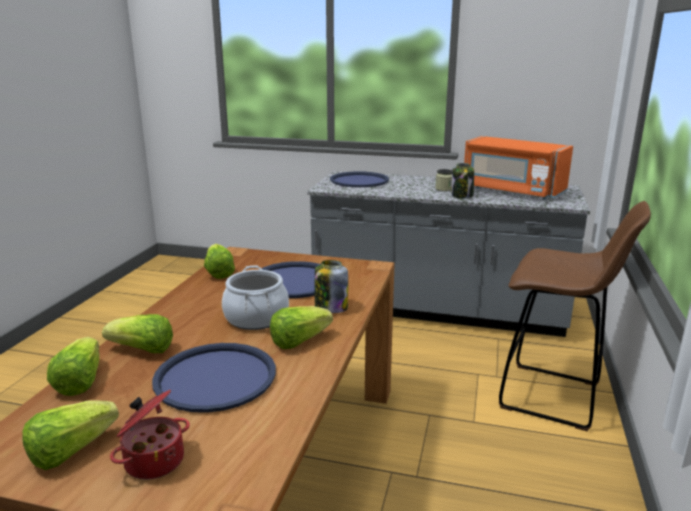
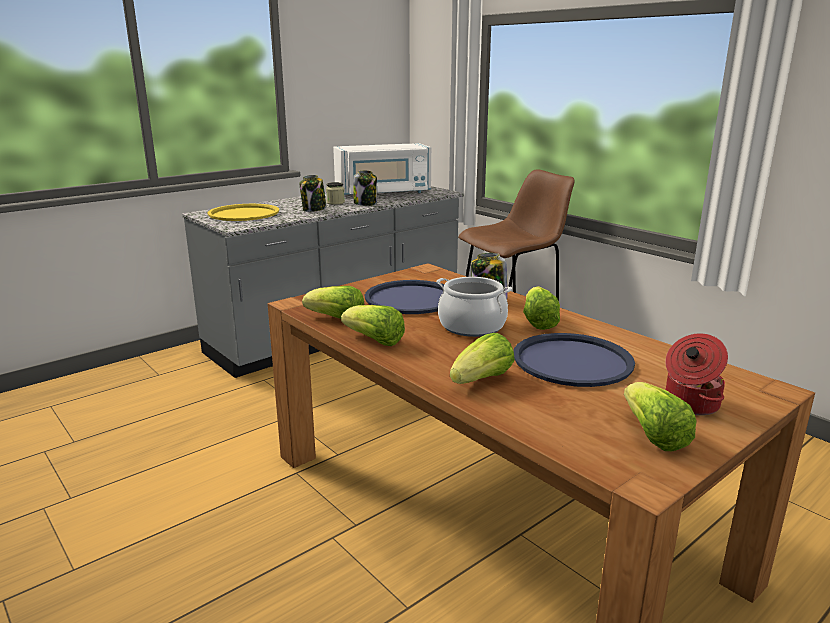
camera: 55 degrees left, 0 degrees up
(80, 382) = (520, 417): lettuce -> lettuce (375, 341)
(359, 180) = (244, 214): blue tray -> yellow tray
(409, 190) = (314, 209): none -> jar
(512, 191) = (383, 193): orange microwave -> white microwave

